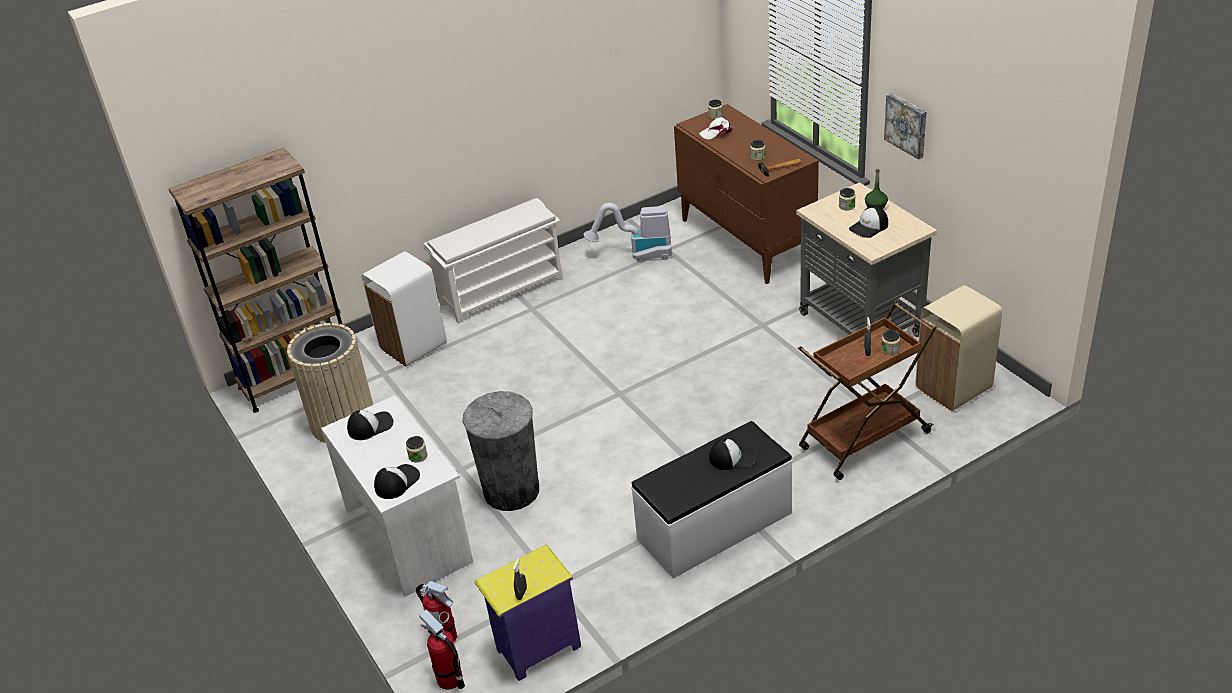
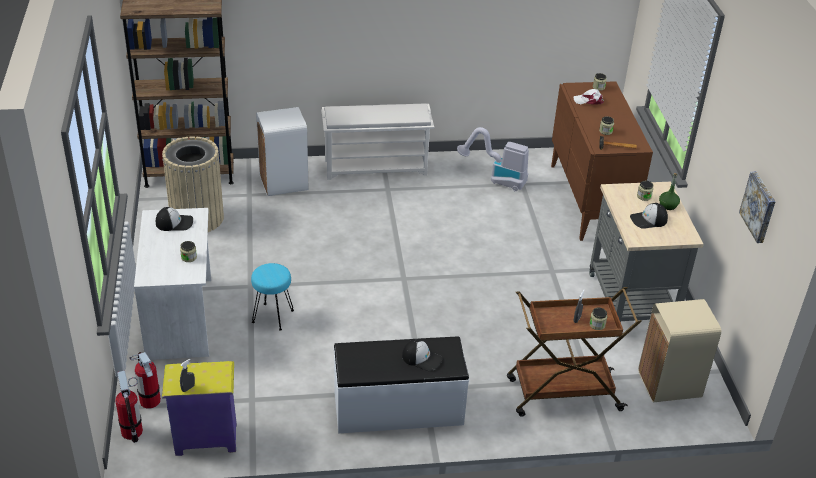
camera: 20 degrees right, 0 degrees up
(396, 482) = (160, 269): cap -> none
(511, 490) = (273, 317): grey trash can -> turquoise stool
(907, 124) = (717, 145): picture -> picture (759, 207)

